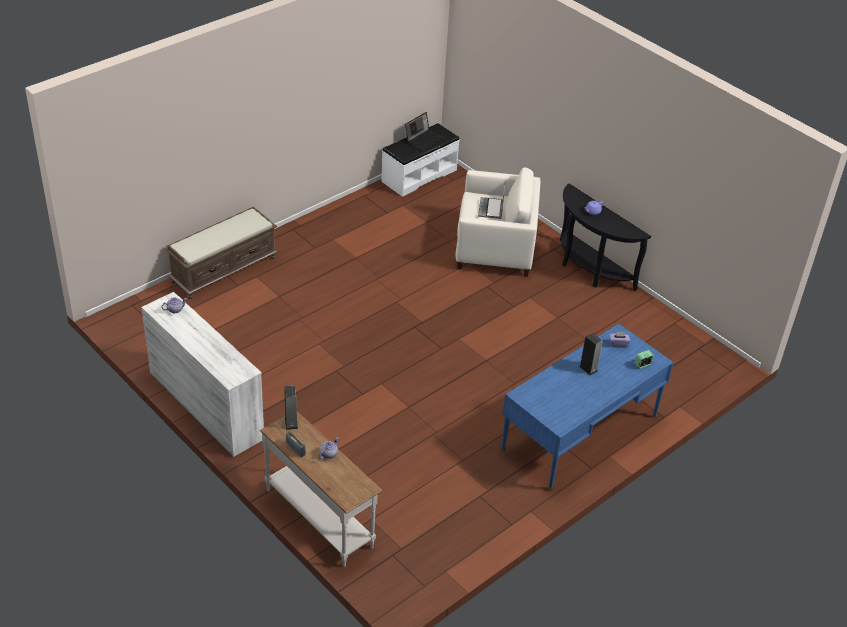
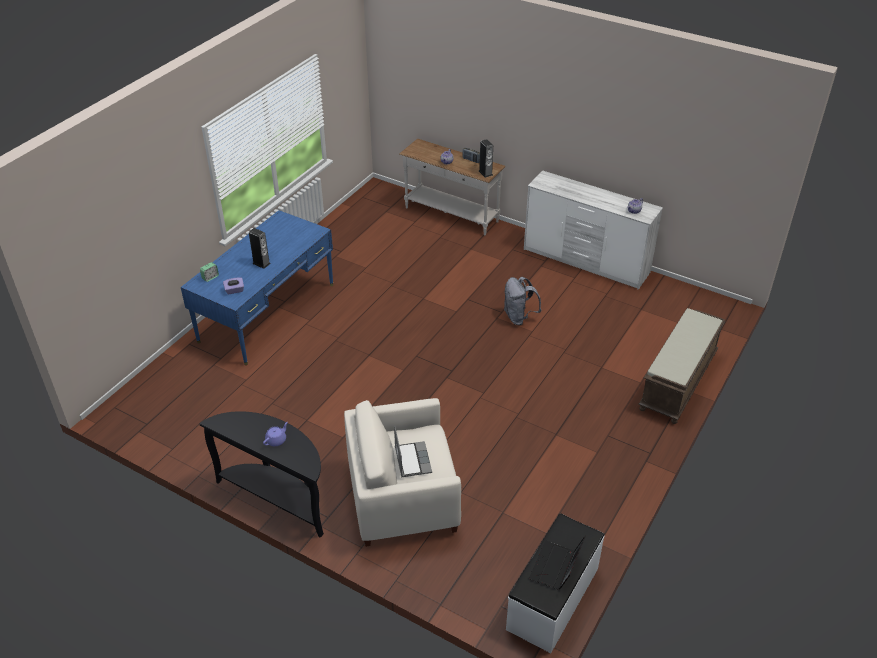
camera: 165 degrees right, 0 degrees up
(322, 360) = (519, 317): none -> grey backpack

